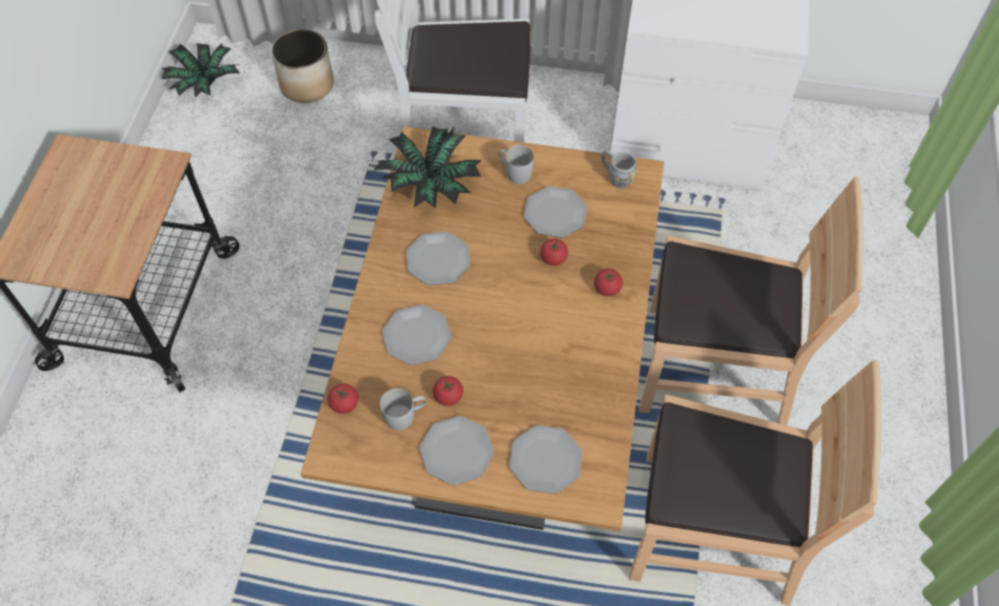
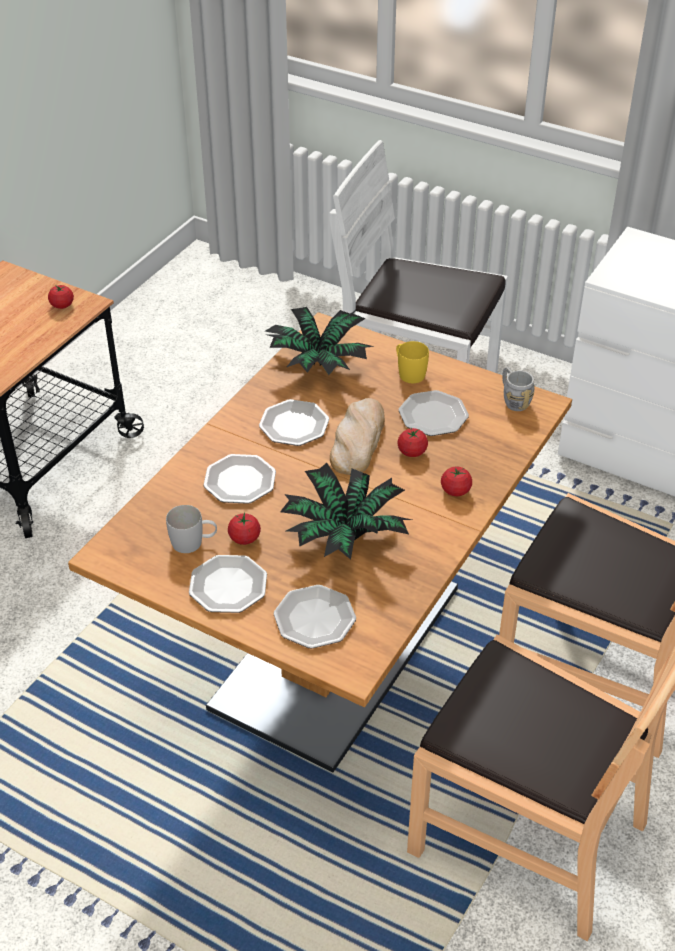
camera: 20 degrees right, 15 degrees down
(204, 83) = (179, 289): potted plant -> potted plant (345, 534)
(306, 84) = (276, 312): planter -> none
(344, 404) = (140, 517): tomato -> tomato (62, 305)
(501, 259) = (358, 440): none -> bread
(514, 172) = (408, 372): white mug -> yellow mug

